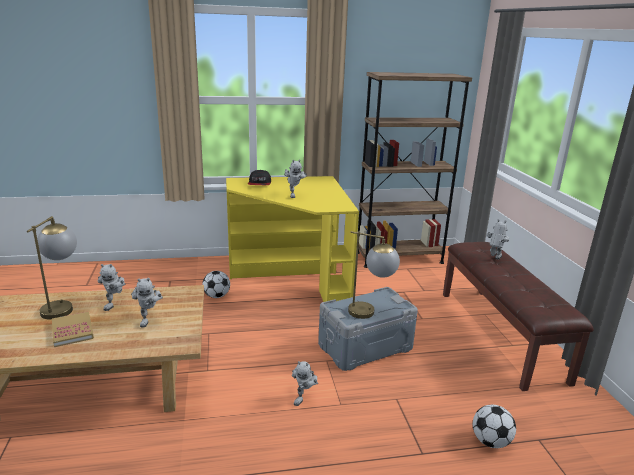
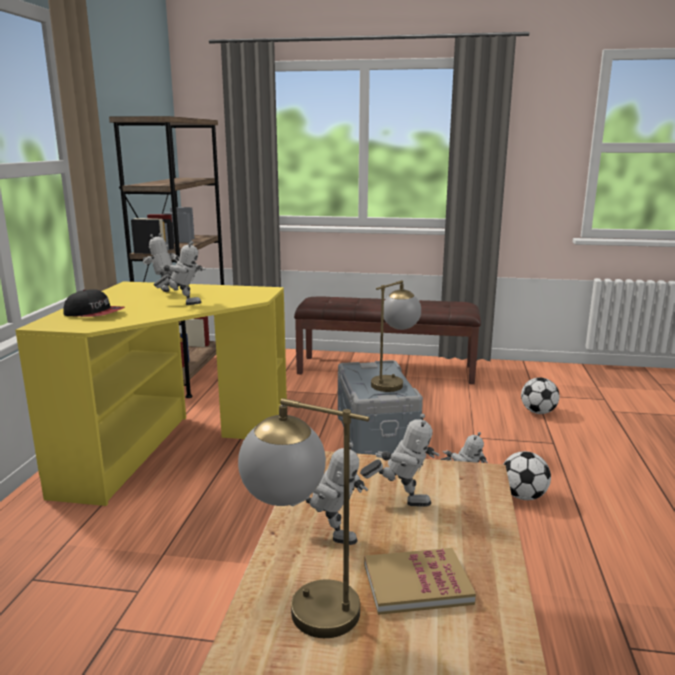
camera: 70 degrees left, 5 degrees down
(217, 296) = (156, 526): football -> football (523, 496)
(493, 260) = (353, 302): toy robot -> toy robot (166, 293)

